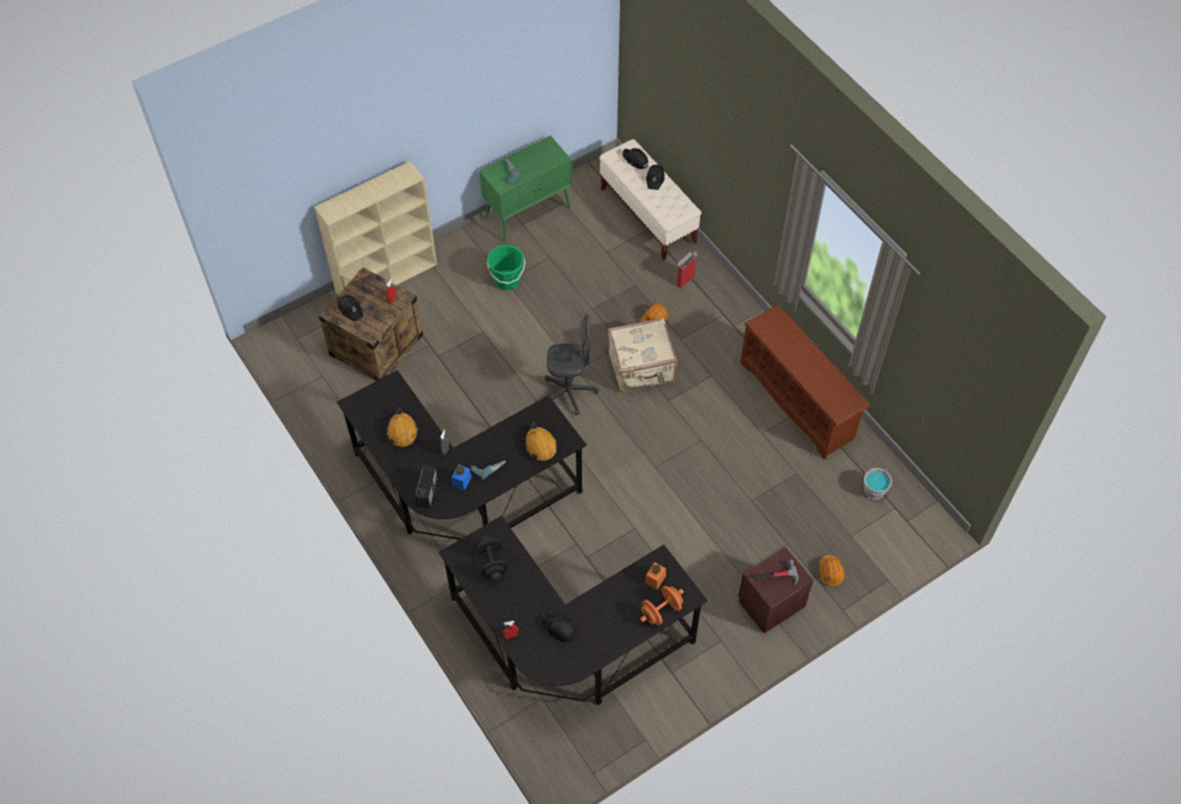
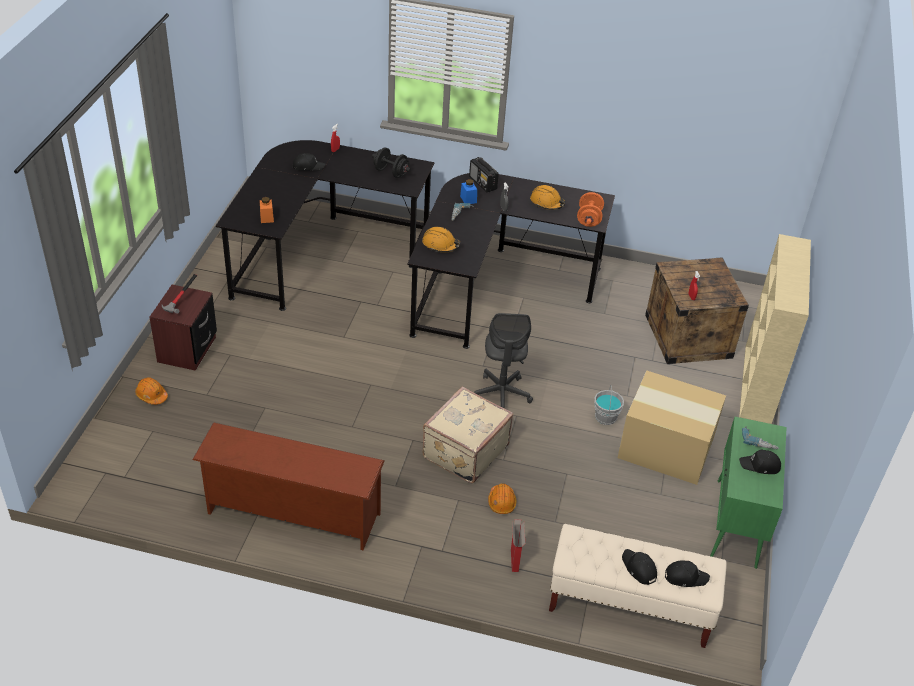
camera: 135 degrees right, 15 degrees down
(351, 309) = (708, 273): black cap -> black cap (760, 466)
(507, 280) = (667, 448): green bucket -> cardboard box
(569, 392) = (501, 395): grey office chair -> grey office chair turned 45 degrees counterclockwise
(661, 611) = (245, 205): orange dumbbell -> orange dumbbell (589, 219)
(874, 490) = (155, 479): grey bucket -> grey bucket (606, 417)

